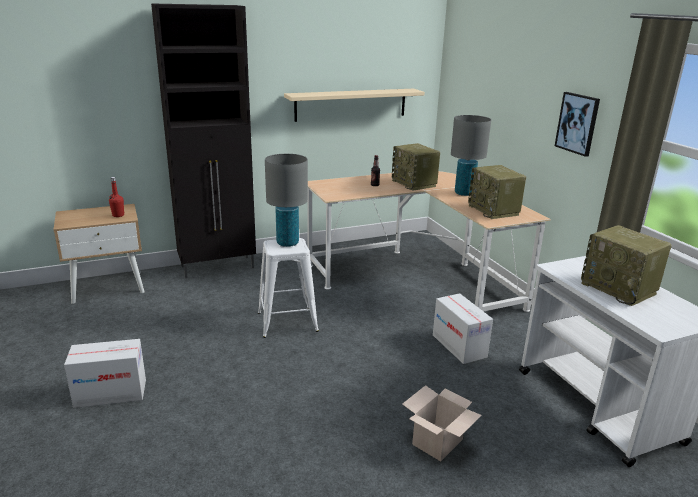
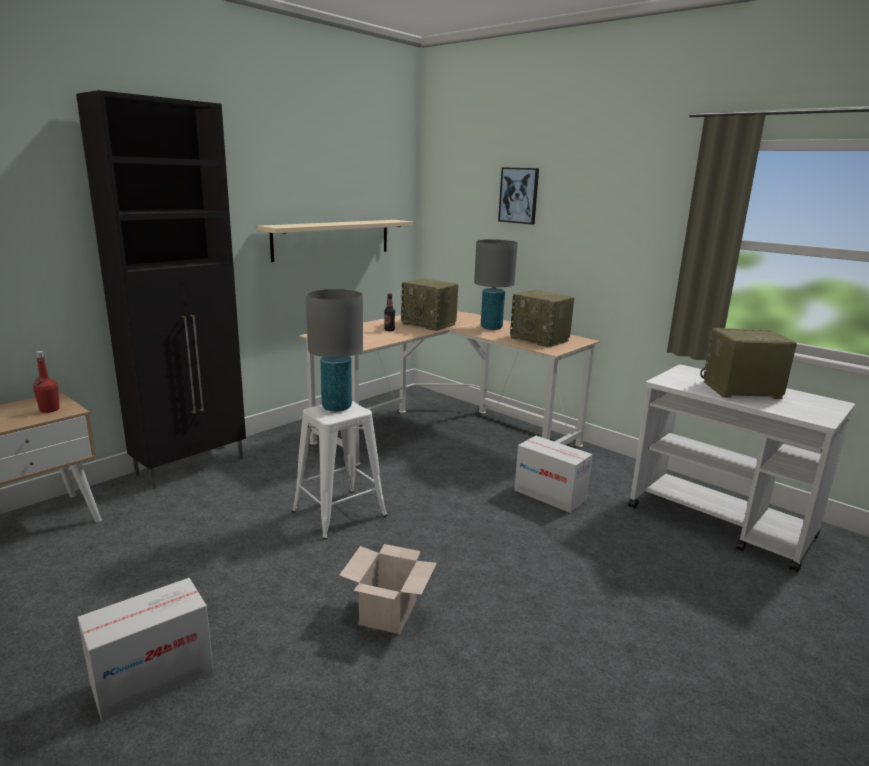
camera: 25 degrees left, 5 degrees down
(437, 443) = (621, 605): cardboard box -> cardboard box (388, 613)
(577, 123) = (622, 235): picture -> picture (519, 195)
(620, 289) = (740, 390): radio -> radio turned 150 degrees clockwise

